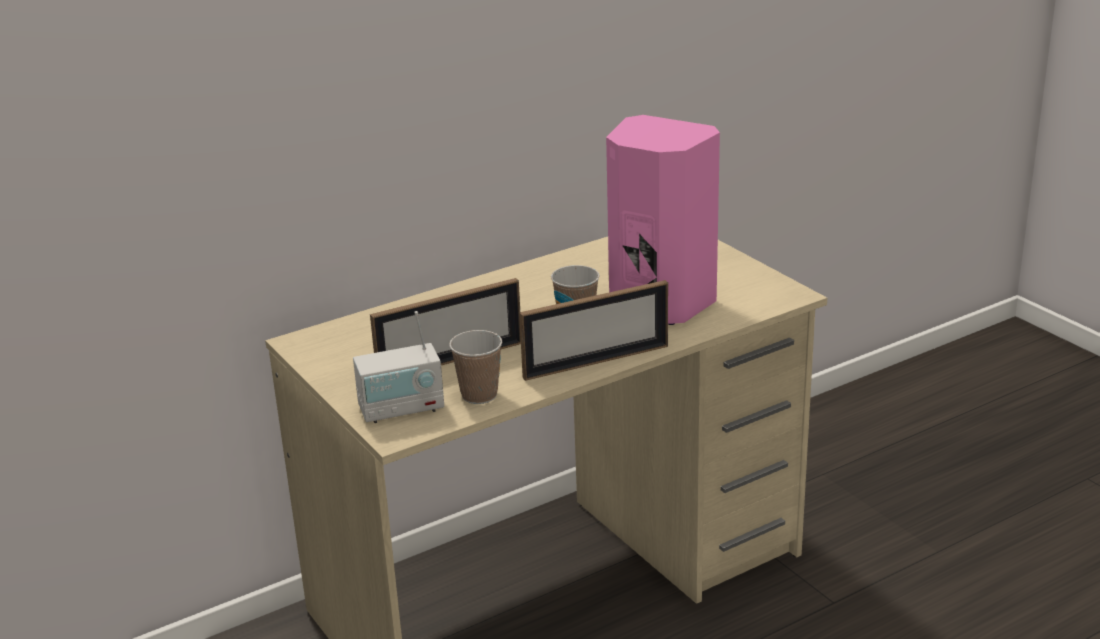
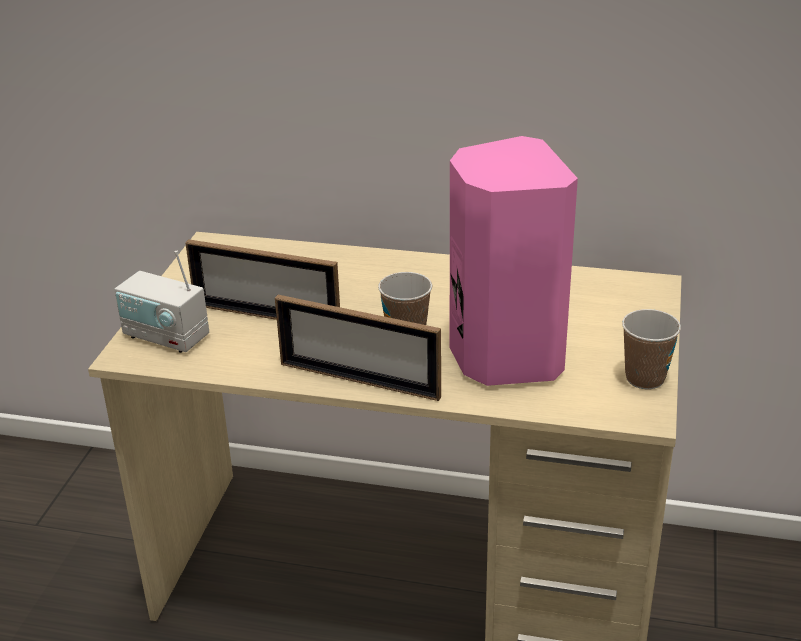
camera: 45 degrees right, 5 degrees up
(479, 395) = (230, 357): cup -> cup (645, 378)

